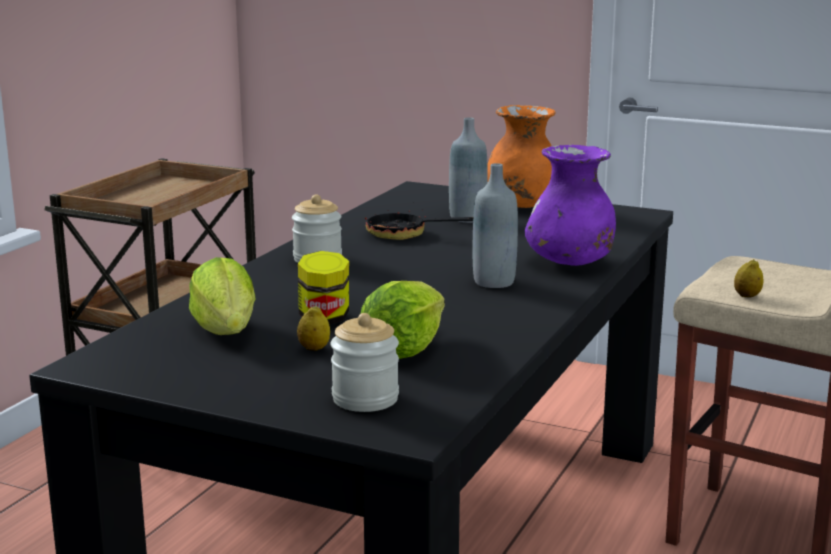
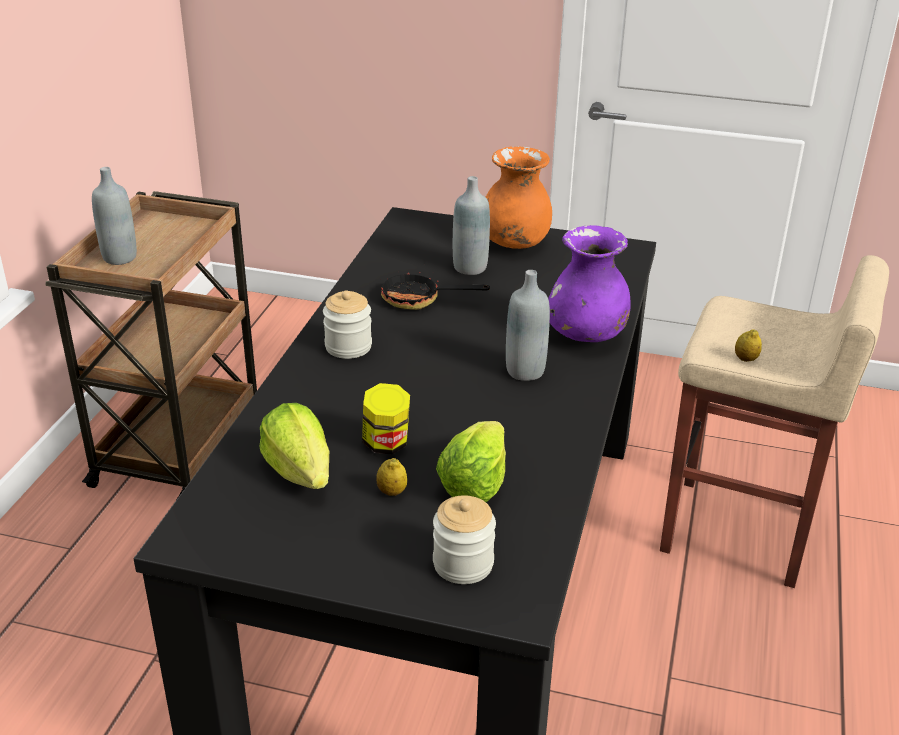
camera: 10 degrees left, 15 degrees up
(125, 200) = (120, 257): none -> grey bottle

